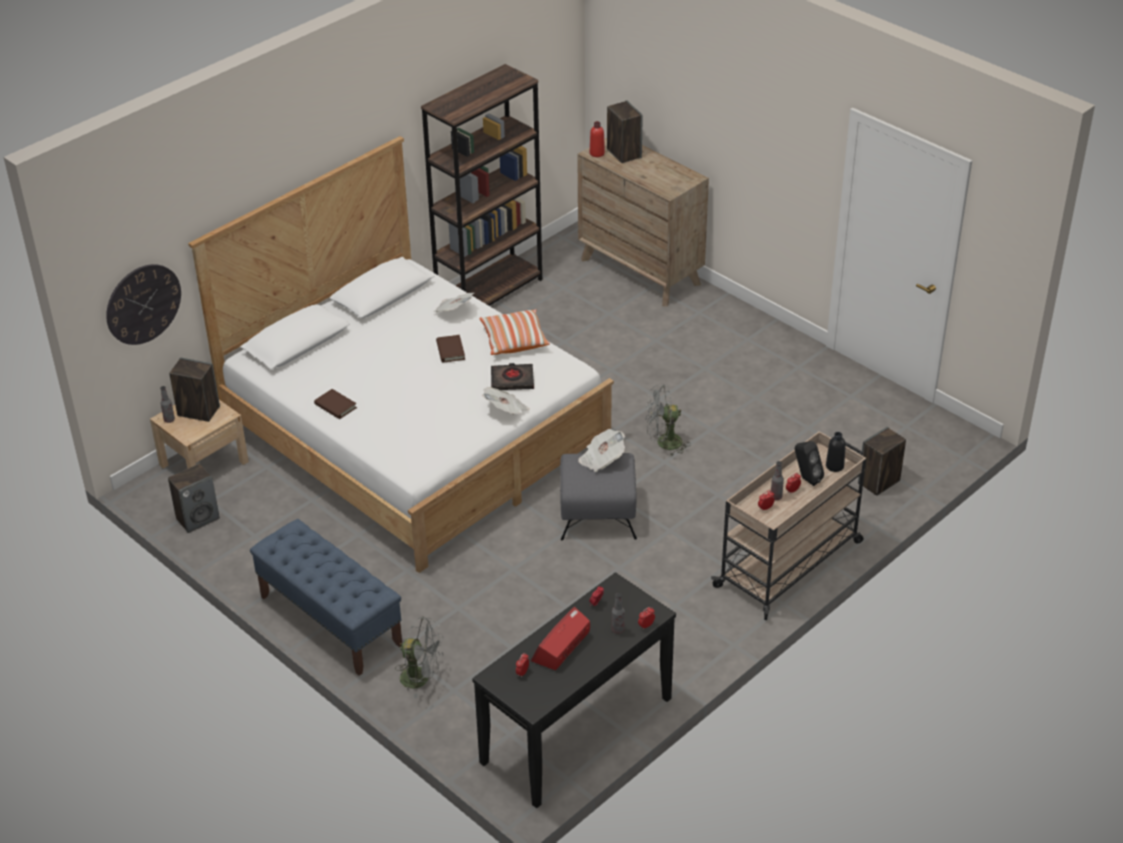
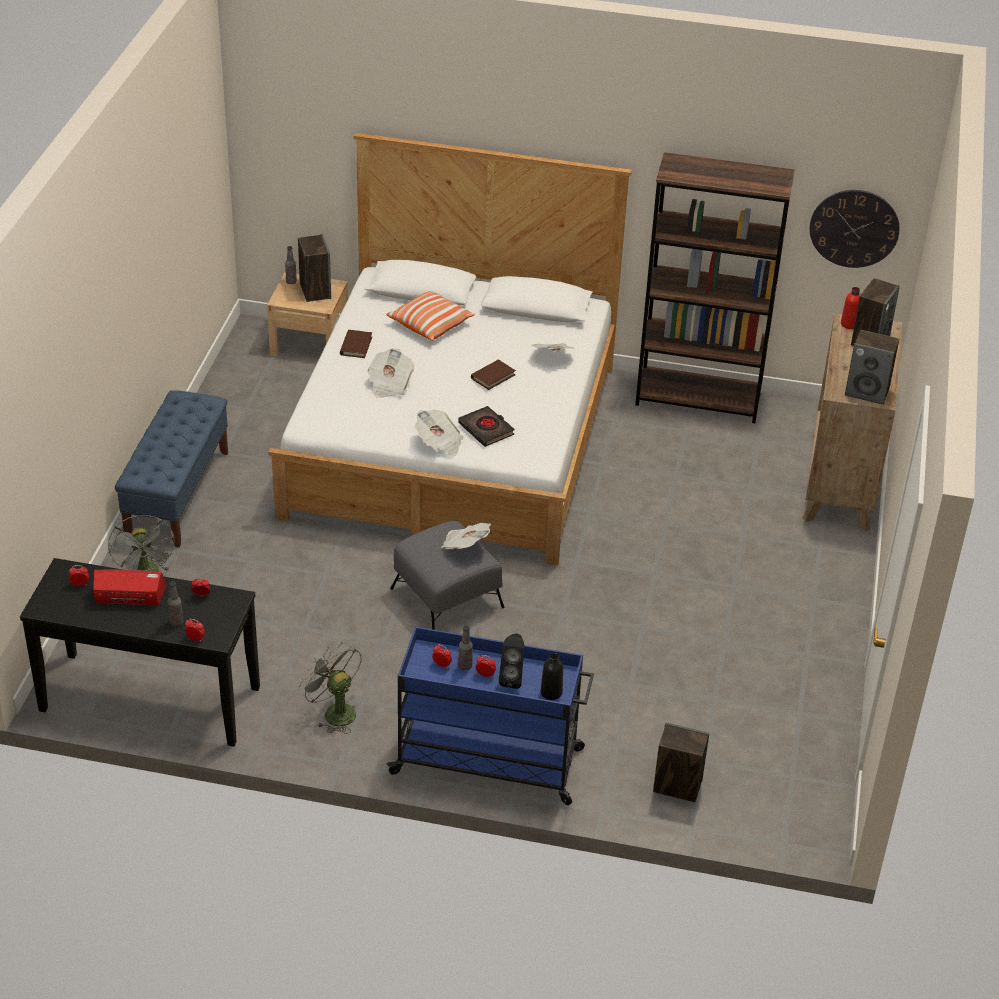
camera: 55 degrees right, 0 degrees up
(143, 304) = (298, 162): wall clock -> wall clock (854, 228)
(198, 518) = (241, 370): speaker -> speaker (867, 392)
(409, 407) = (389, 385): none -> newspaper
(514, 340) = (547, 408): pillow -> pillow (430, 324)
(663, 443) = (588, 602): grey fan -> grey fan (334, 711)
(790, 563) = (489, 761): beige cart -> blue cart

